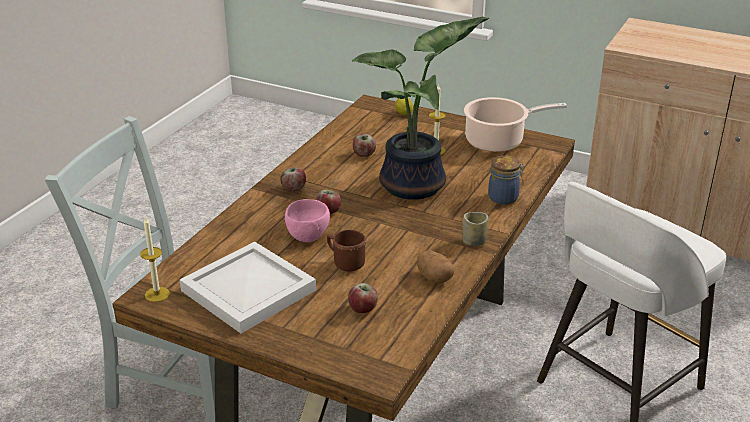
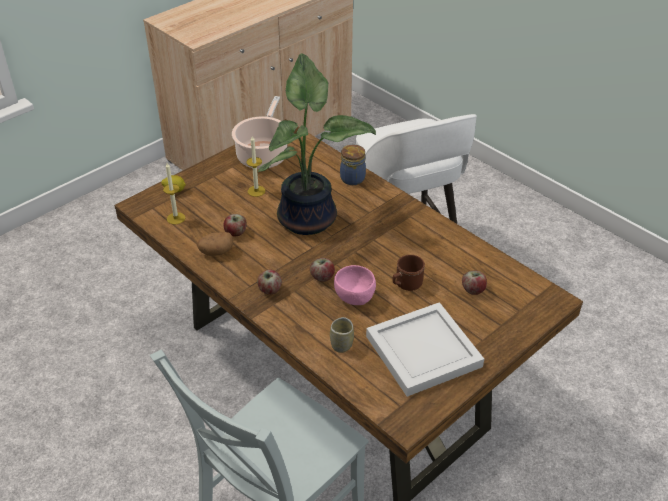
camera: 70 degrees left, 10 degrees up
(157, 294) = (406, 414): candle -> candle (176, 218)
(434, 278) = (446, 243): potato -> potato (216, 252)
(474, 241) = (407, 210): cup -> cup (341, 345)

